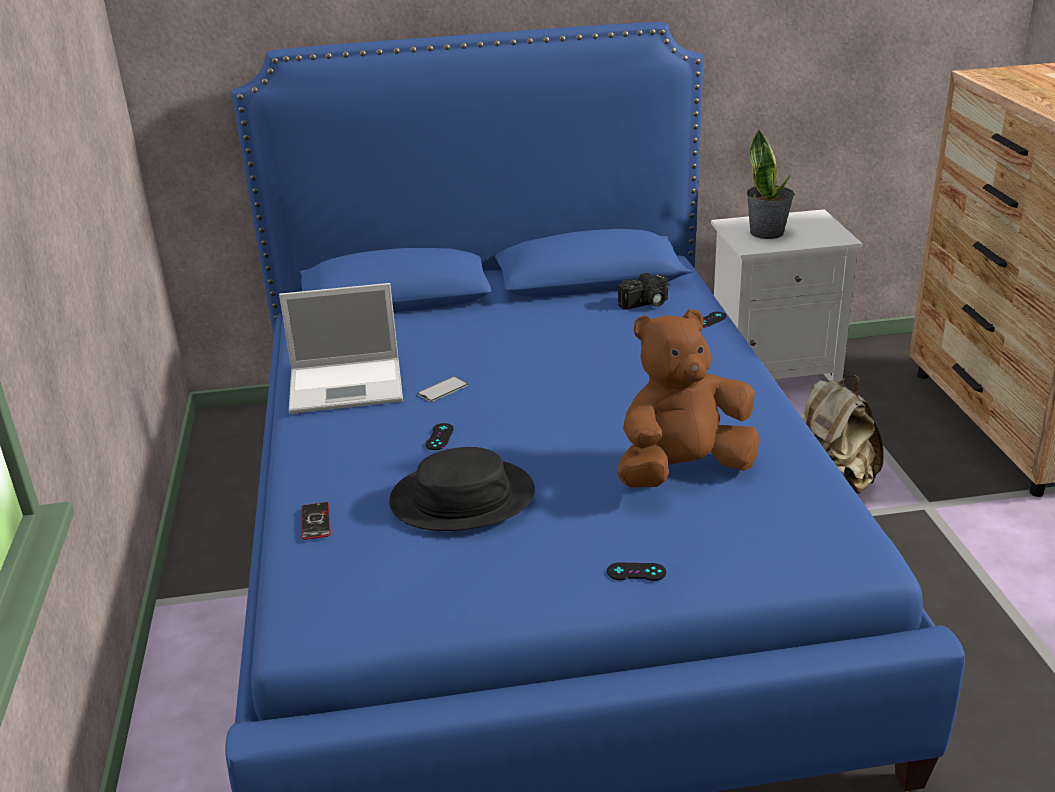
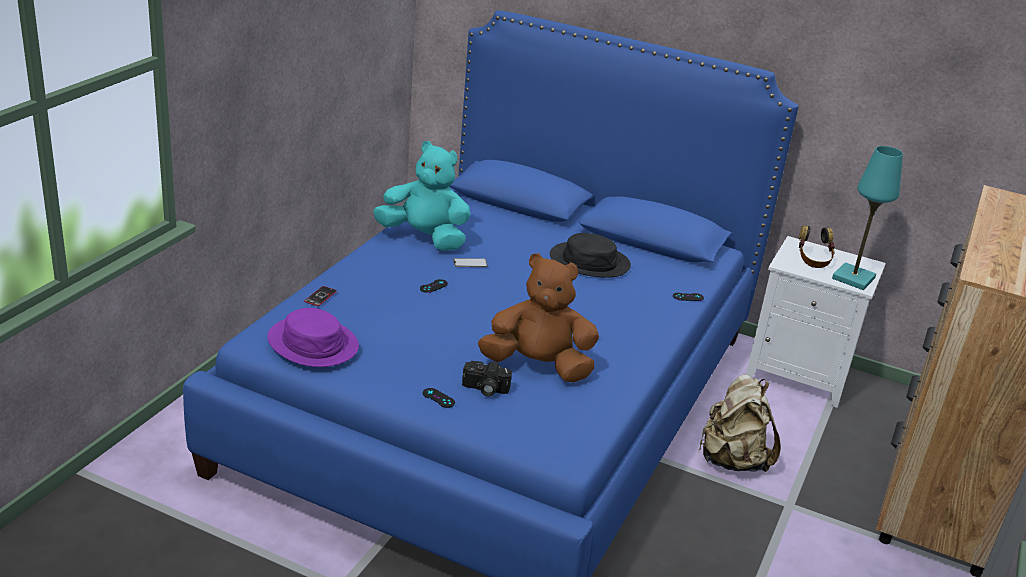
camera: 30 degrees right, 0 degrees up
(348, 385) = (424, 238): laptop -> turquoise plush toy
(392, 589) = (313, 343): none -> purple hat
(462, 497) = (401, 320): black hat -> black hat (589, 261)
(645, 304) = (661, 270): camera -> camera (484, 389)
(767, 232) = (813, 260): potted plant -> headphones
(823, 234) = (853, 278): none -> turquoise table lamp

